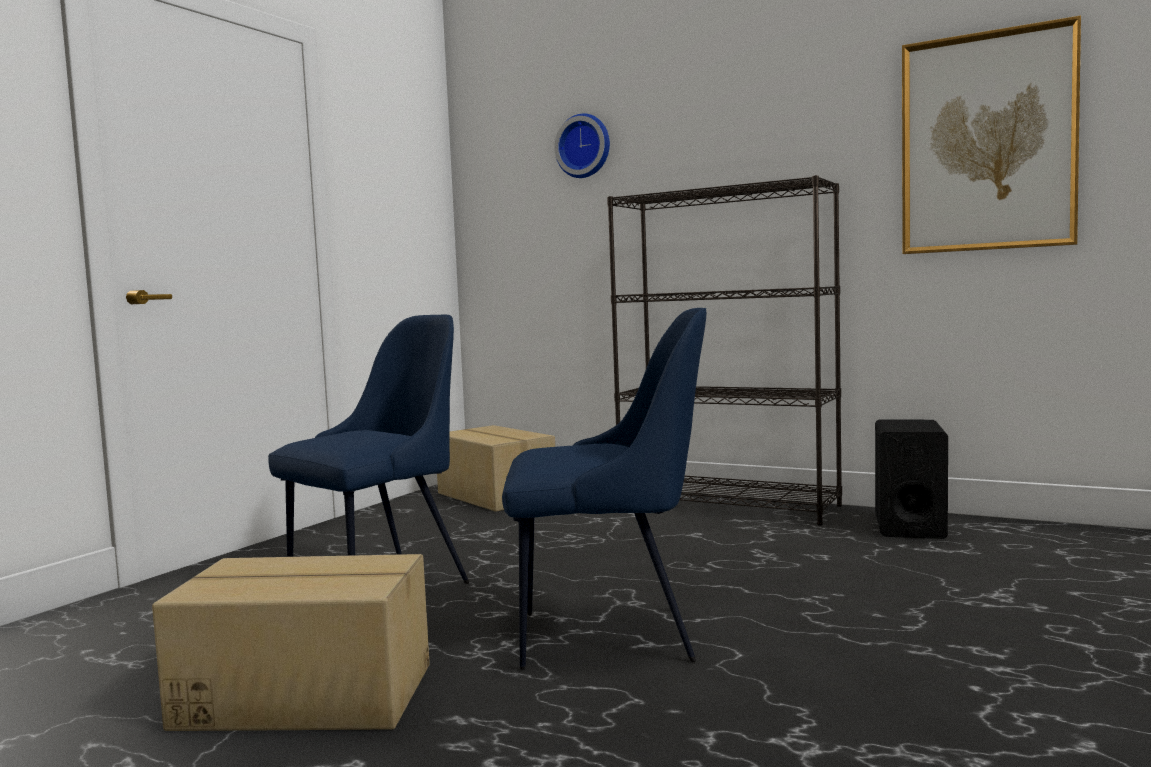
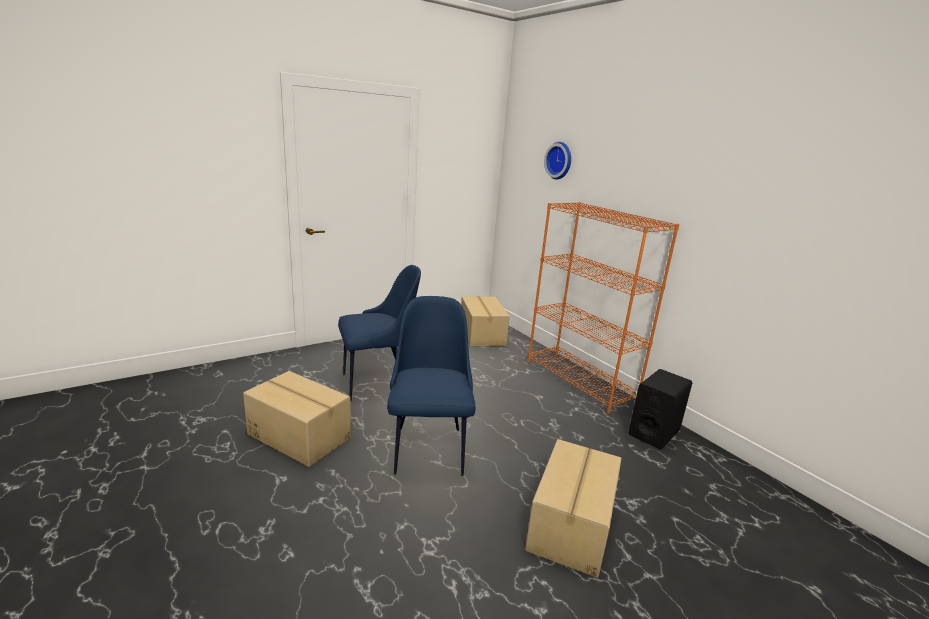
camera: 25 degrees right, 15 degrees up
(607, 635) = (428, 449): blue chair -> blue chair turned 120 degrees counterclockwise
(729, 506) = (580, 381): black bookcase -> orange bookcase
(966, 641) = (572, 525): none -> cardboard box
(987, 142) = (773, 225): picture -> none

